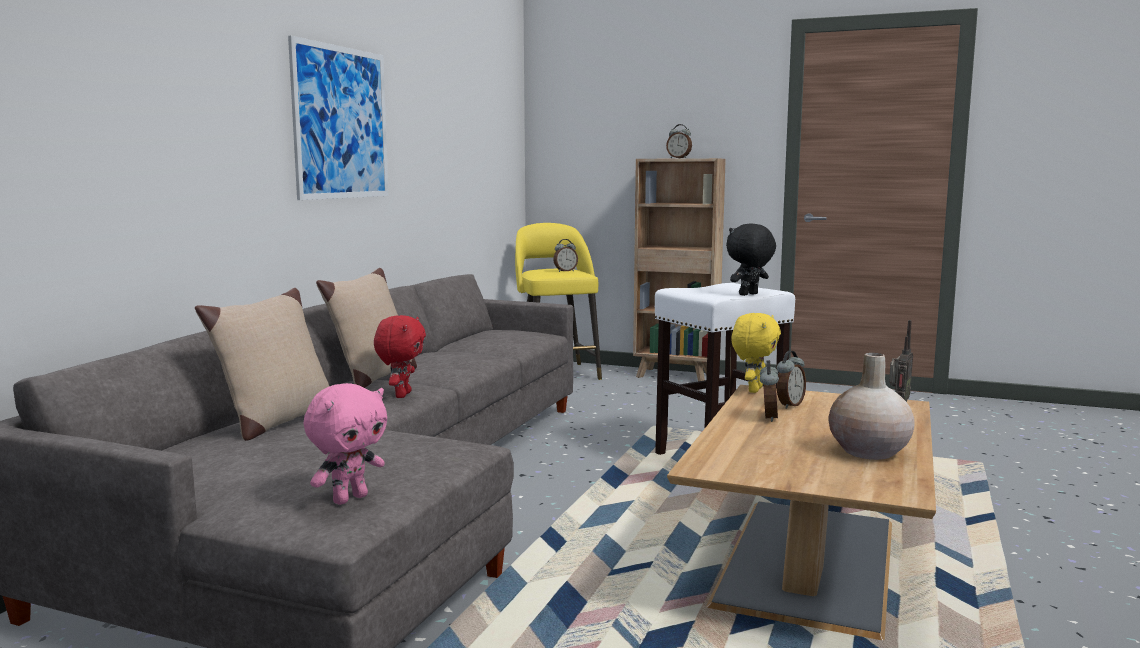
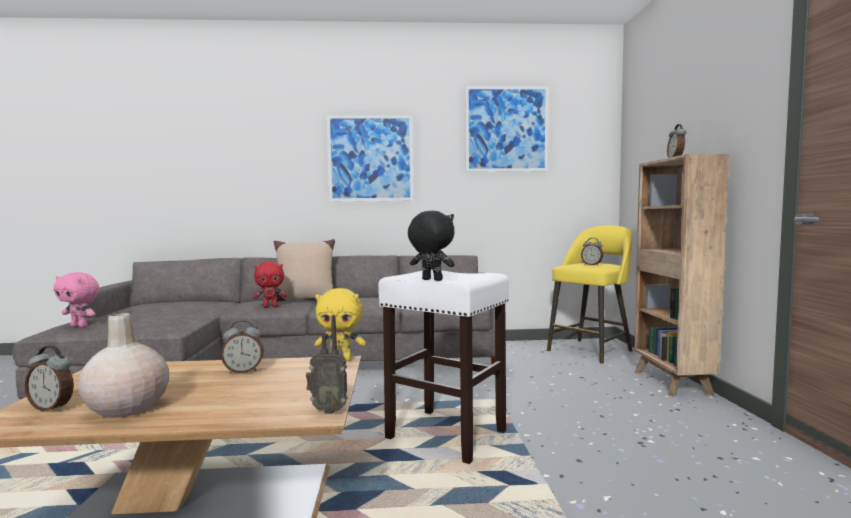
camera: 65 degrees right, 5 degrees down
(277, 423) = (208, 303): beige pillow -> none
(457, 91) = (506, 129): none -> picture
(789, 405) = (290, 373): alarm clock -> alarm clock (52, 408)

